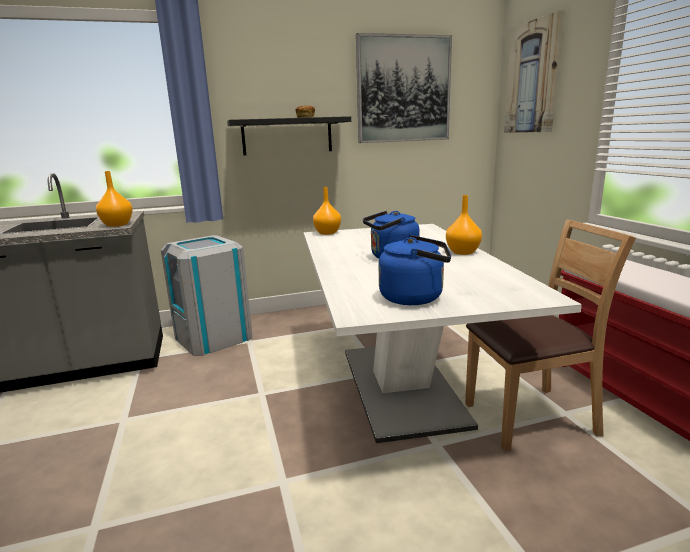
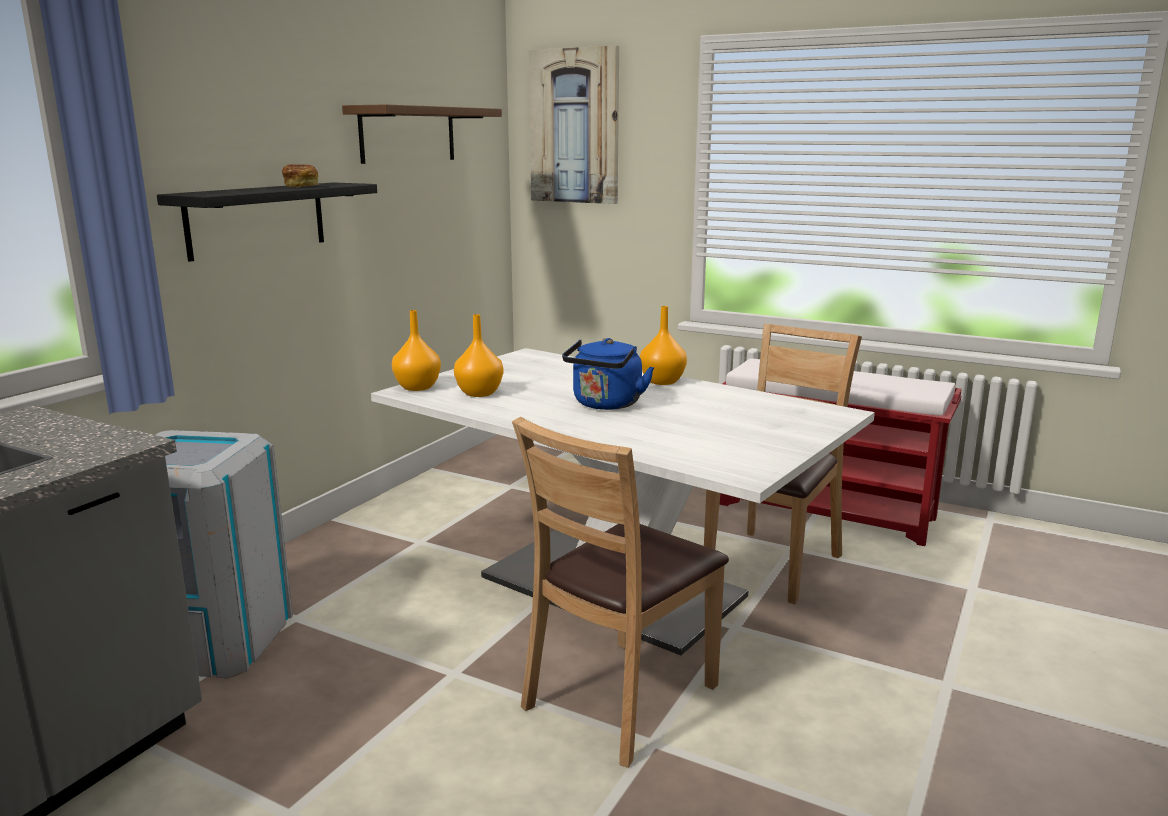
camera: 45 degrees left, 0 degrees up
(117, 225) = (118, 441): orange vase -> orange vase (480, 393)
(306, 448) = (620, 699): none -> brown chair
(403, 89) = (408, 134): picture -> brown shelf
(415, 297) = (748, 442): blue kettle -> none

